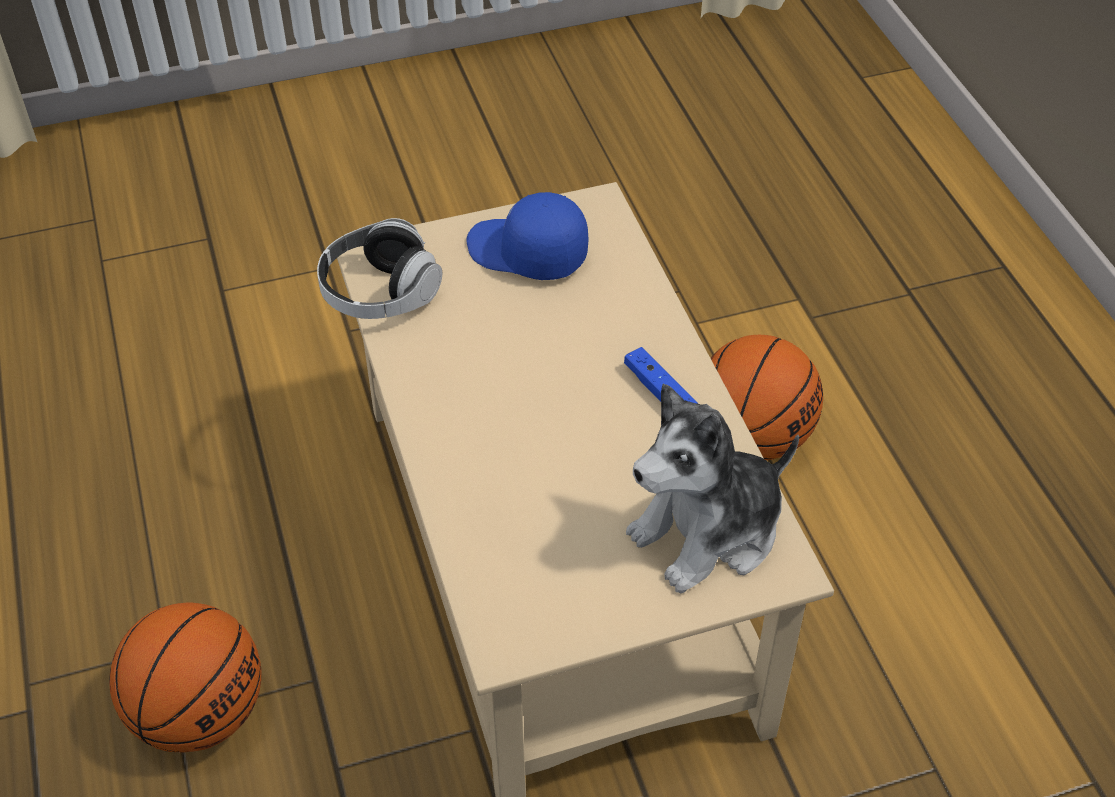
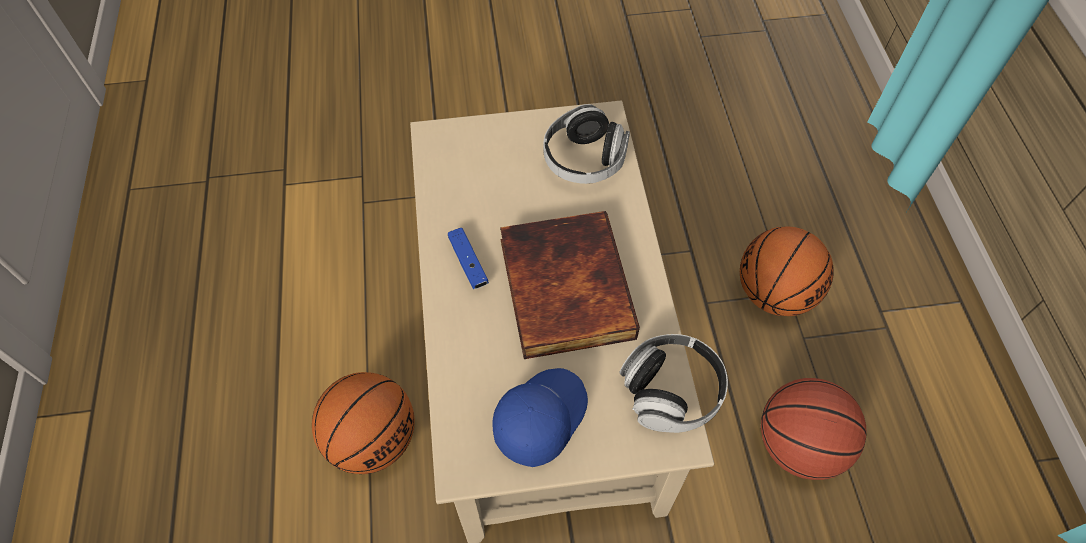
camera: 170 degrees left, 10 degrees up
(199, 508) = (799, 444): none -> basketball
(526, 380) = (562, 287): none -> book
(527, 253) = (540, 417): blue cap -> blue cap turned 90 degrees counterclockwise
(527, 562) = (584, 160): none -> headphones
(709, 532) = (469, 162): plush toy -> none

